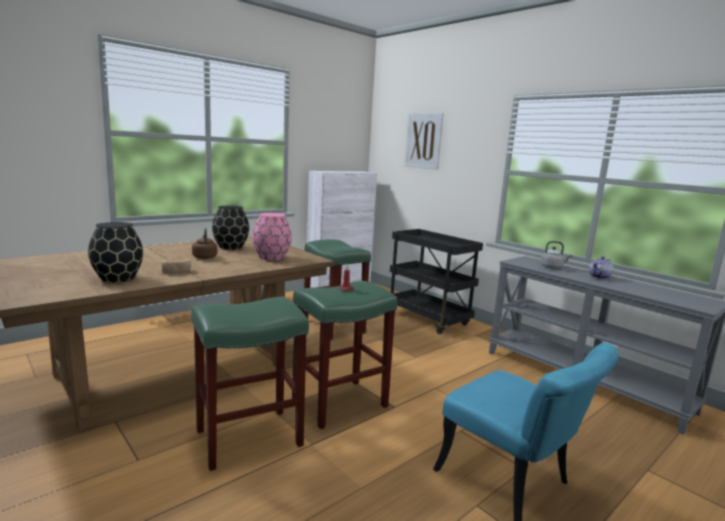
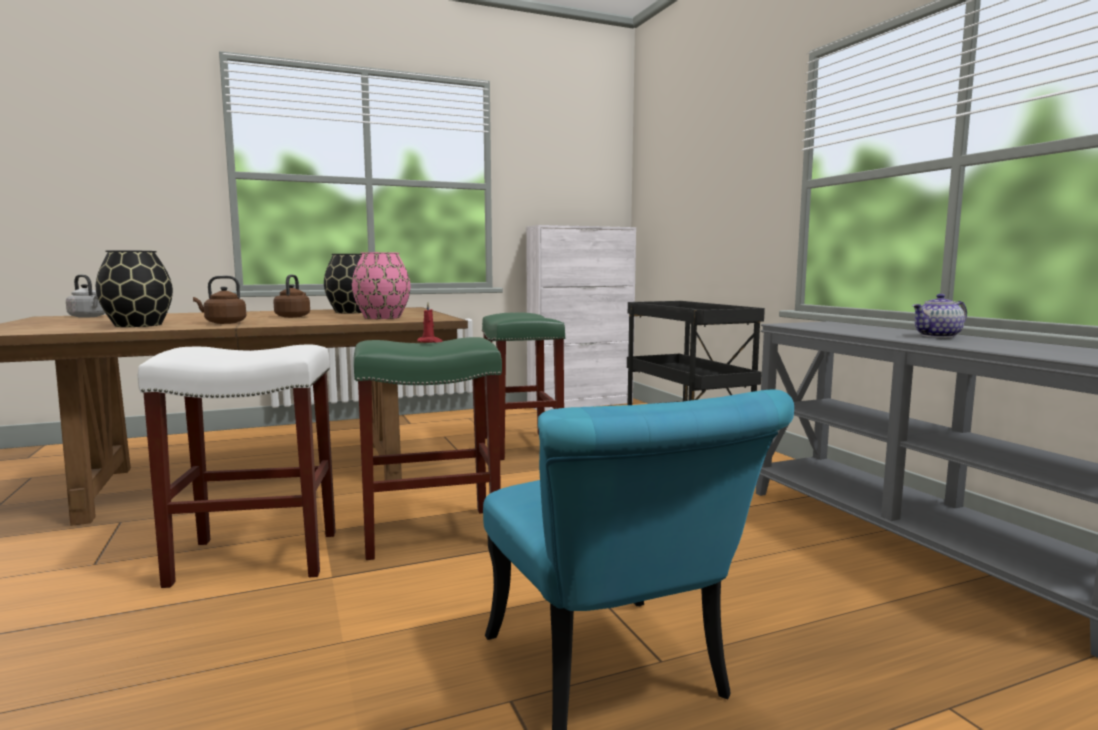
camera: 20 degrees right, 5 degrees down
(176, 271) = (223, 323): bread -> brown kettle
(247, 438) = (253, 558): green stool -> white stool
(423, 140) = (693, 164): picture -> none
(552, 267) = (856, 328): grey kettle -> grey kettle (89, 317)

